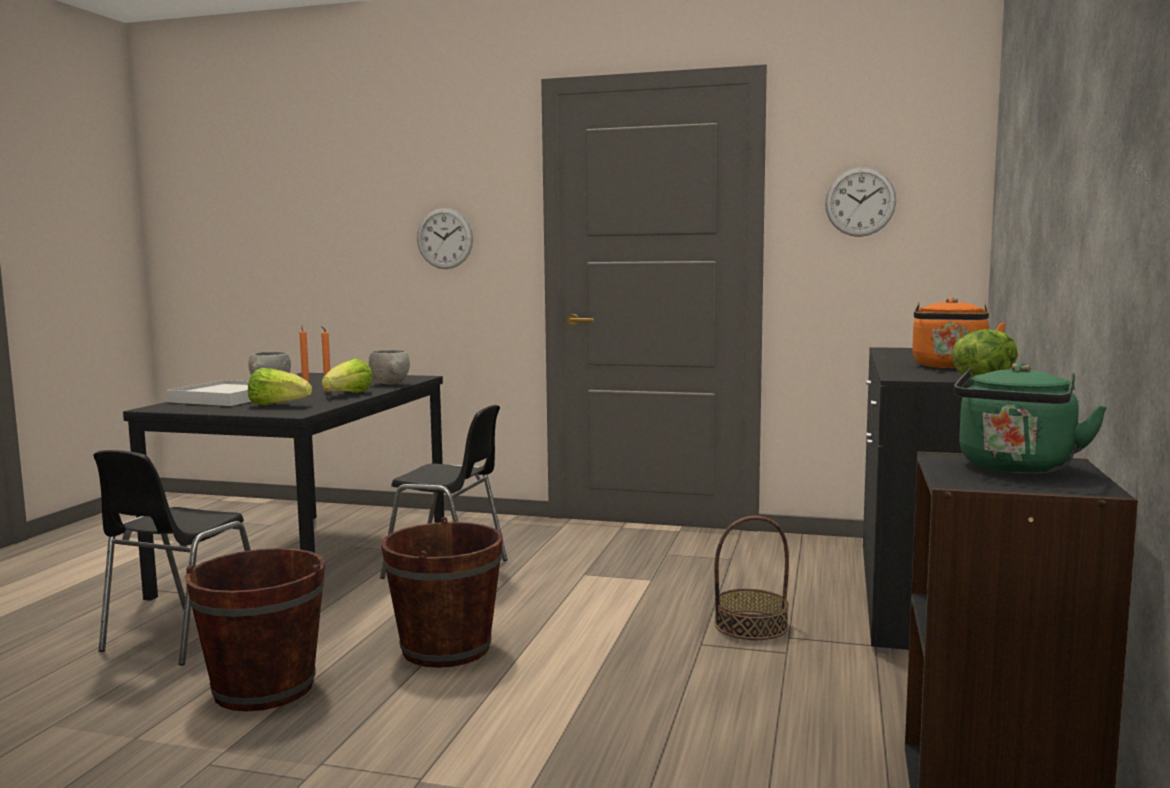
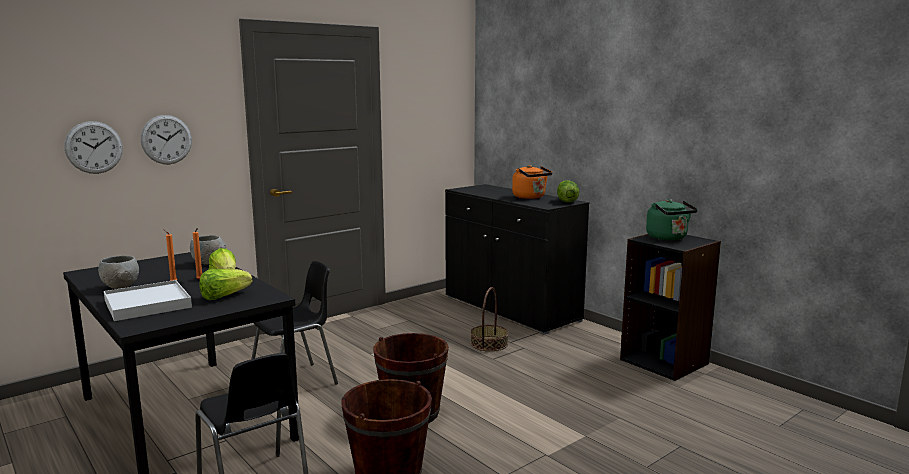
camera: 55 degrees left, 5 degrees up
(860, 202) = (424, 109): wall clock -> wall clock (94, 147)

